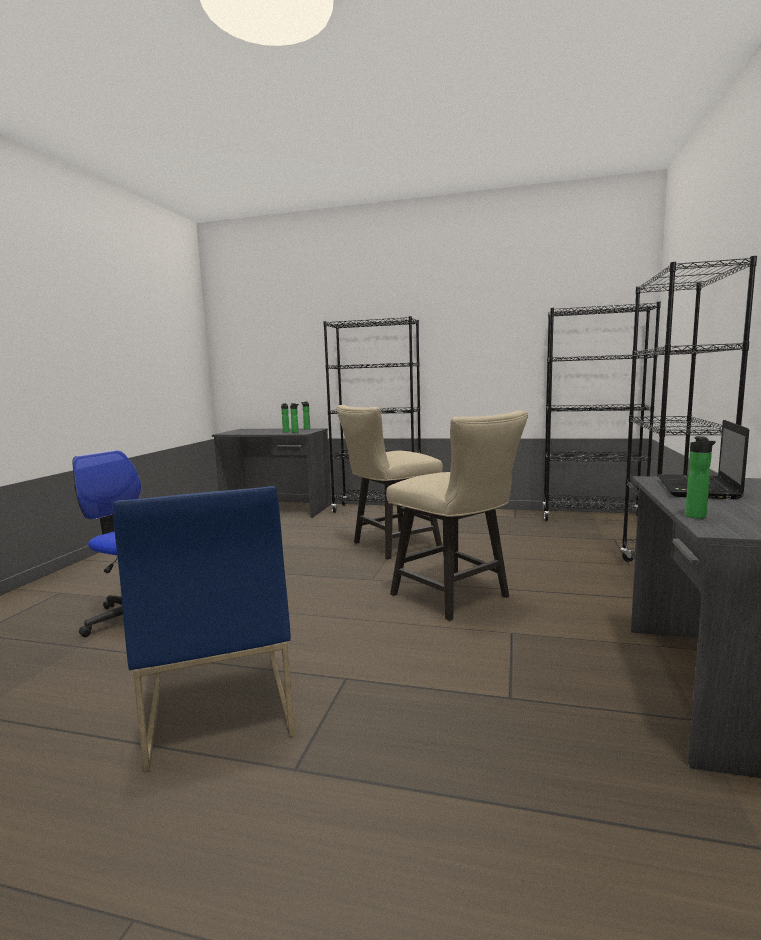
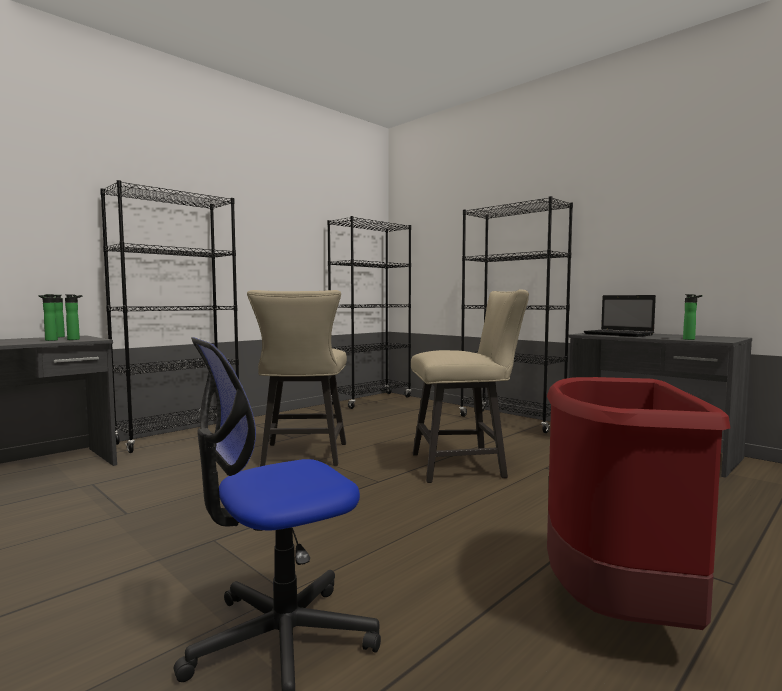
camera: 60 degrees left, 5 degrees down
(217, 707) = (617, 608): blue chair -> red trash can

